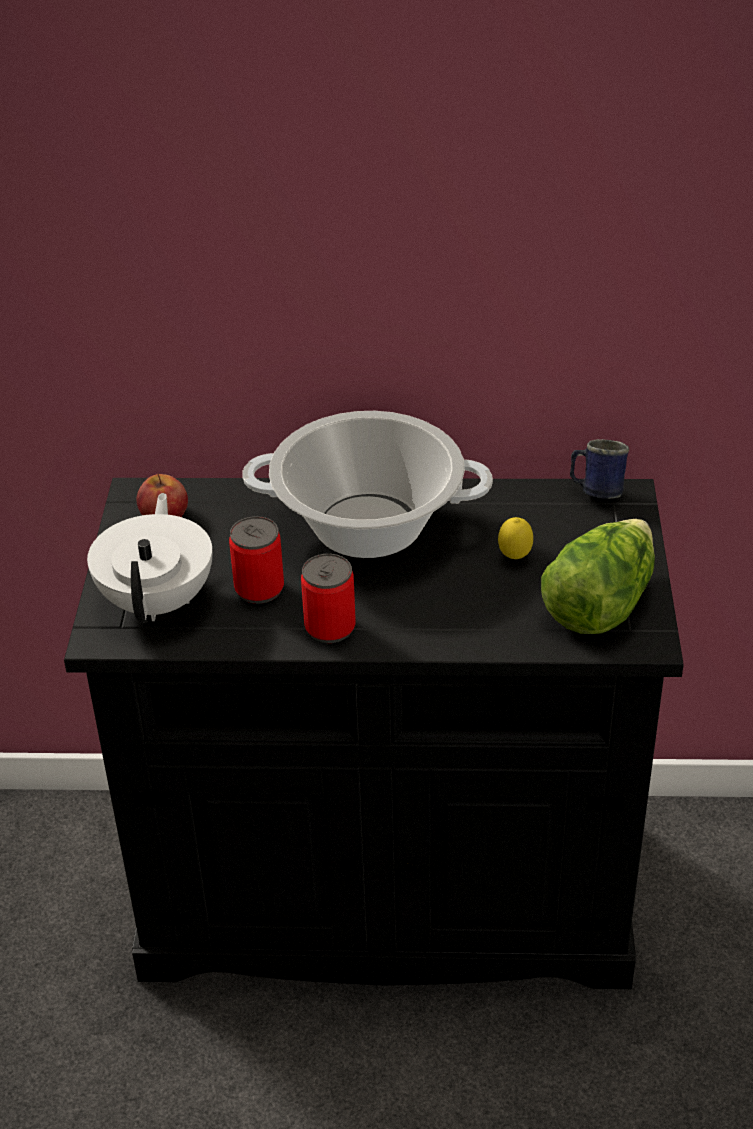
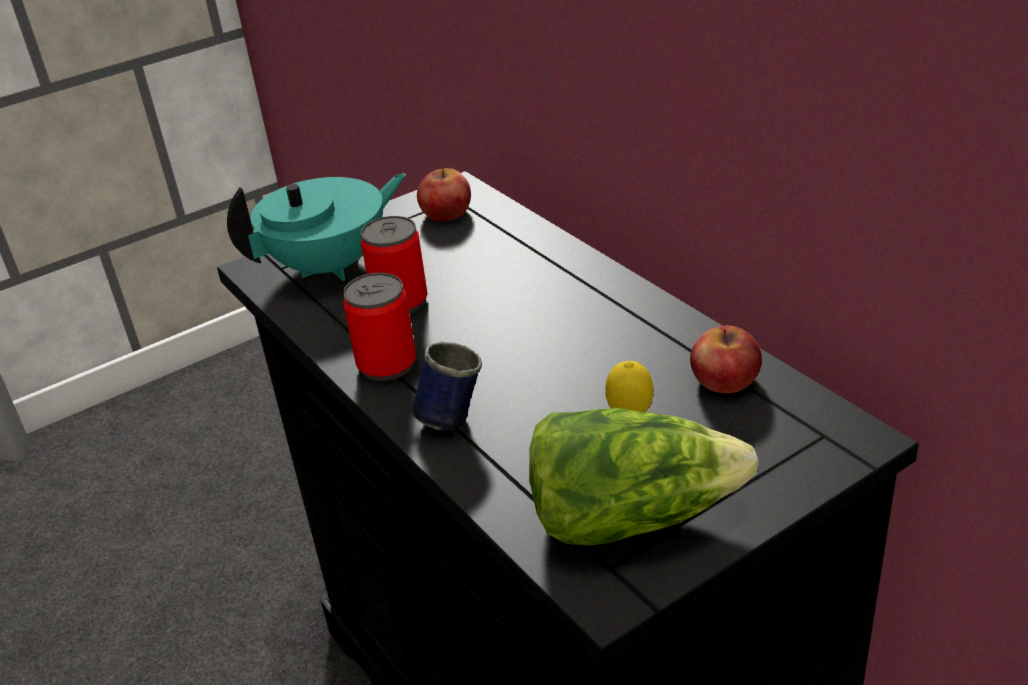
camera: 55 degrees right, 5 degrees down
(158, 600) = (331, 266): white teapot -> turquoise teapot
(368, 526) = (562, 308): cooking pot -> none
(524, 506) = (725, 379): none -> apple
(596, 491) = (825, 413): blue mug -> blue mug (448, 413)

